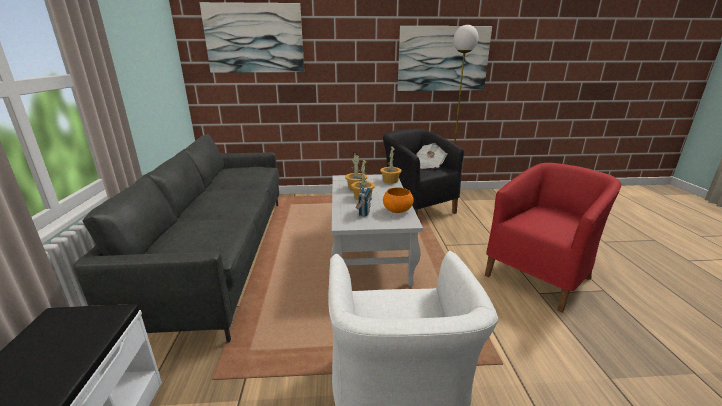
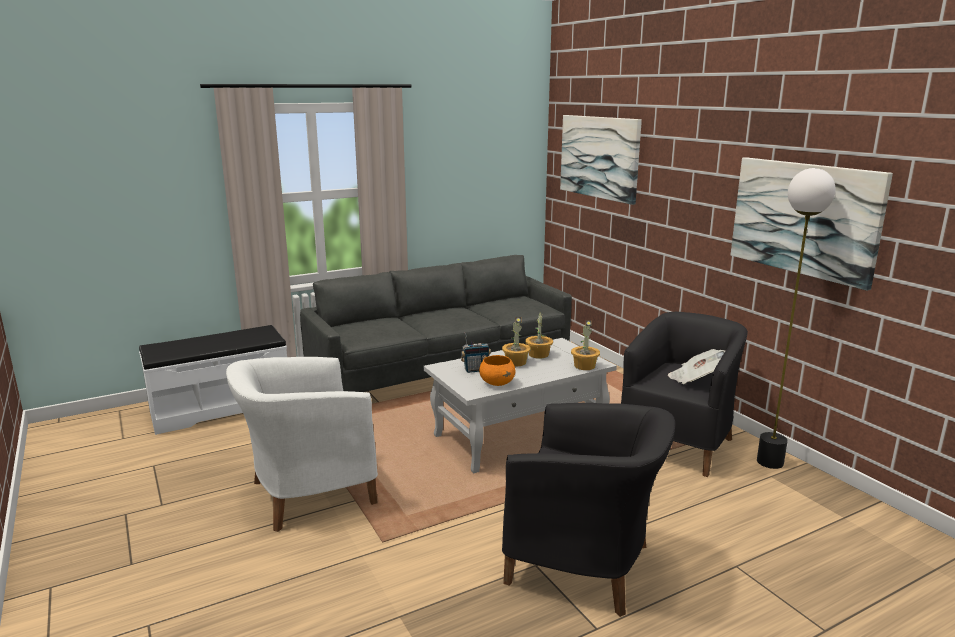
camera: 65 degrees right, 5 degrees down
(540, 275) = (584, 565): red armchair -> black armchair

